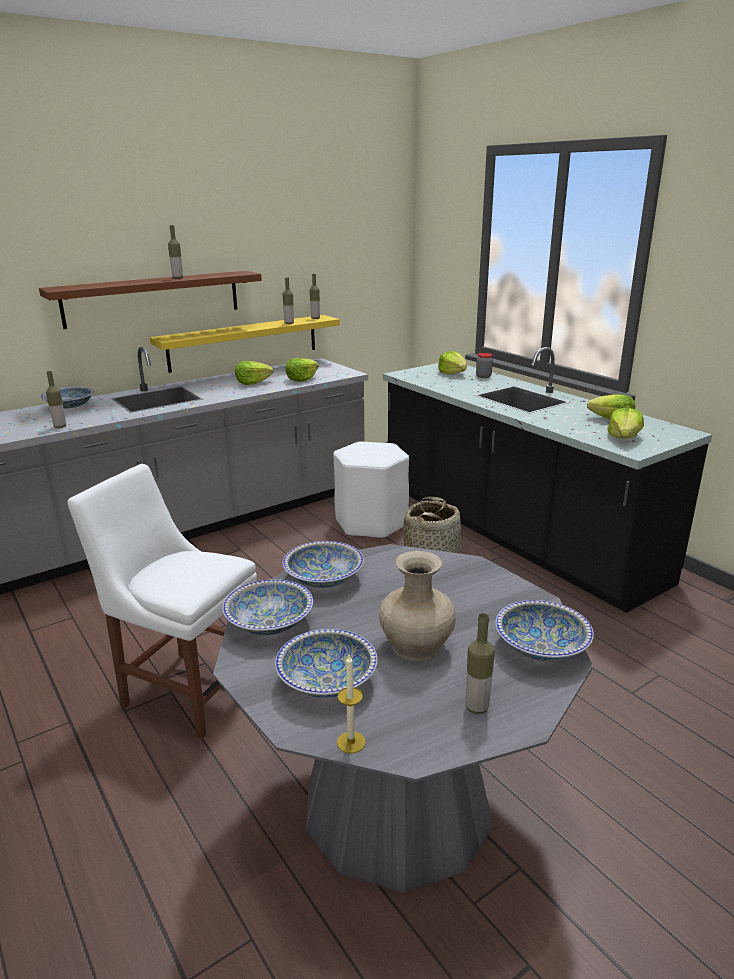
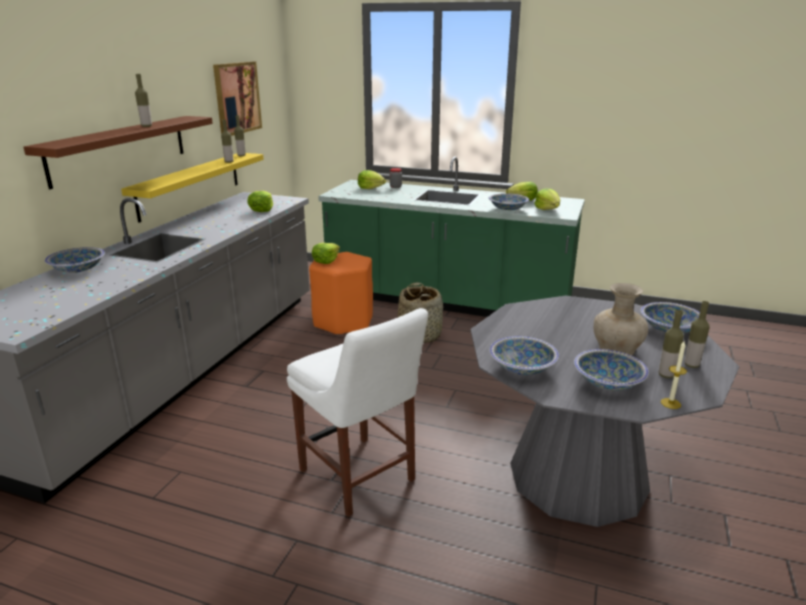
camera: 35 degrees left, 0 degrees up
(60, 426) = (110, 287): bottle -> bottle (666, 375)
(186, 689) = (359, 478): white chair -> white chair turned 120 degrees counterclockwise
(252, 383) = (224, 219): lettuce -> lettuce (326, 261)
(323, 579) = (505, 334): bowl -> bowl (507, 209)
(326, 255) = (237, 98): none -> picture
(371, 523) = (343, 321): white stool -> orange stool
(512, 533) = (447, 301): black counter -> green counter

